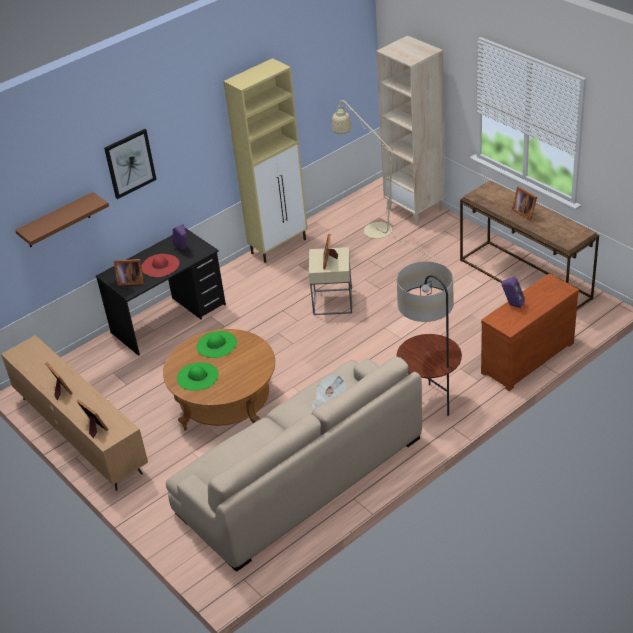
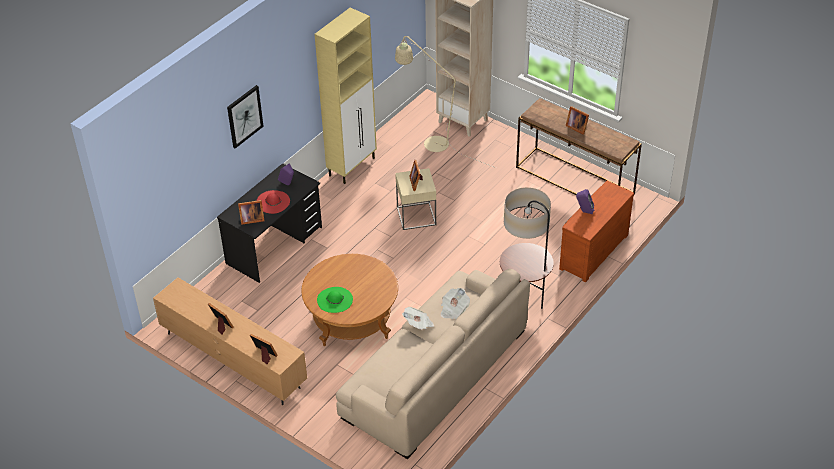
camera: 15 degrees left, 5 degrees up
(57, 221) = (191, 175): brown shelf -> none
(216, 344) = (341, 269): green hat -> none
(283, 413) = (418, 324): none -> newspaper

